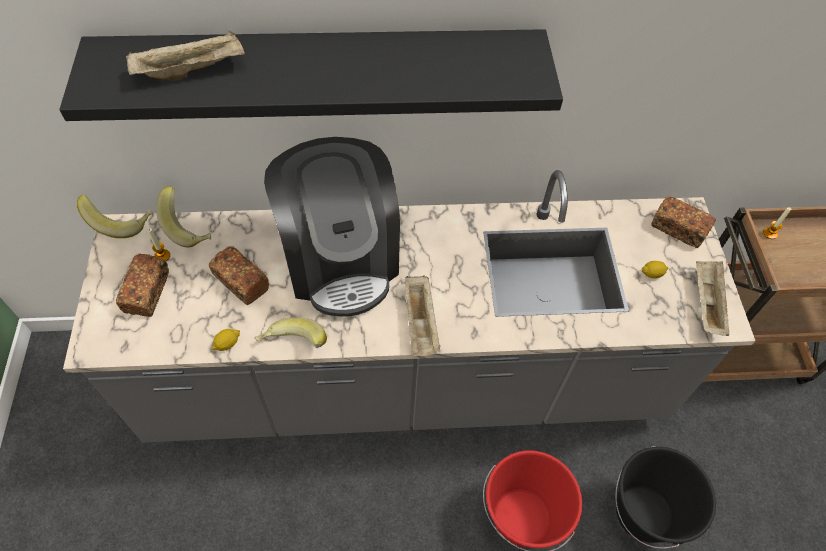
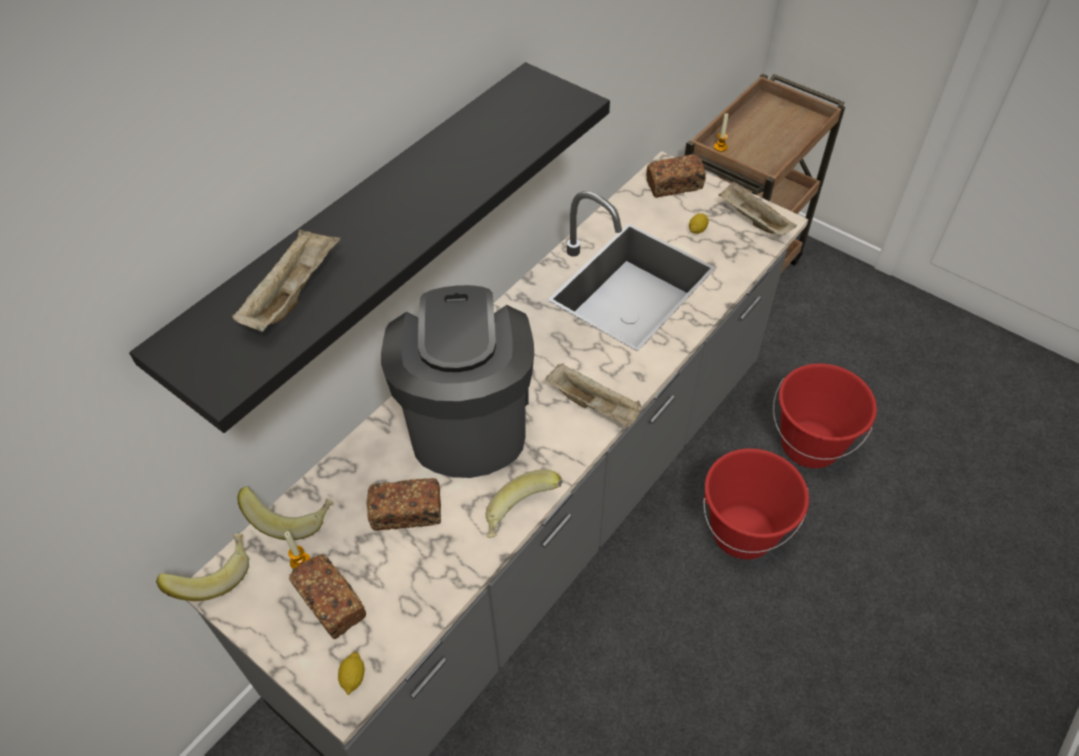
camera: 45 degrees left, 5 degrees down
(227, 344) = (465, 568): lemon -> lemon (353, 677)
(340, 259) = (467, 418): coffee machine -> coffee machine turned 120 degrees counterclockwise
(643, 513) = (810, 445): black bucket -> red bucket

